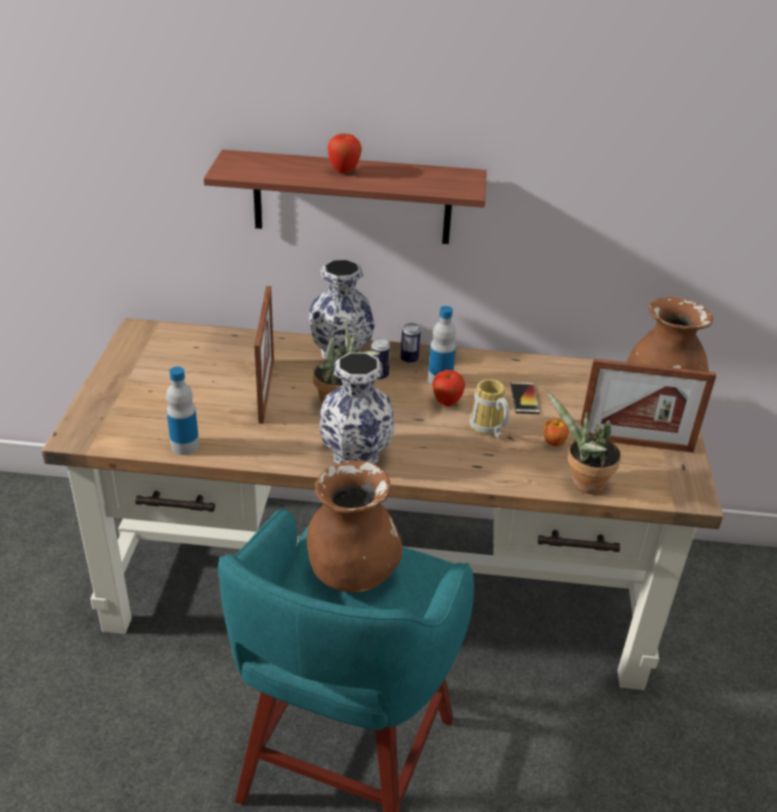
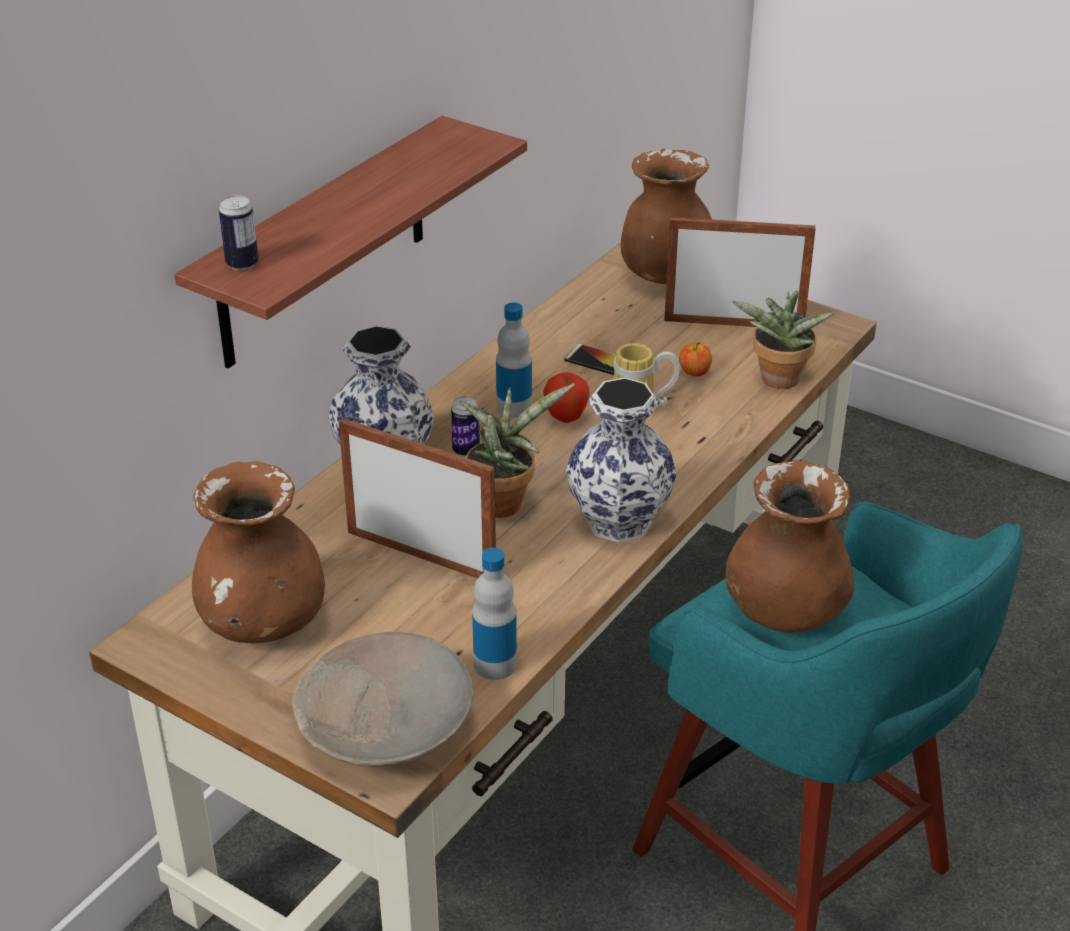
camera: 60 degrees left, 0 degrees up
(111, 425) = (388, 728): none -> beige bowl
(174, 358) = (263, 622): none -> brown vase
(344, 171) = (355, 202): apple -> none
(409, 359) = (450, 415): can -> can (242, 264)
(635, 443) = (733, 324): picture frame -> picture frame turned 120 degrees counterclockwise

